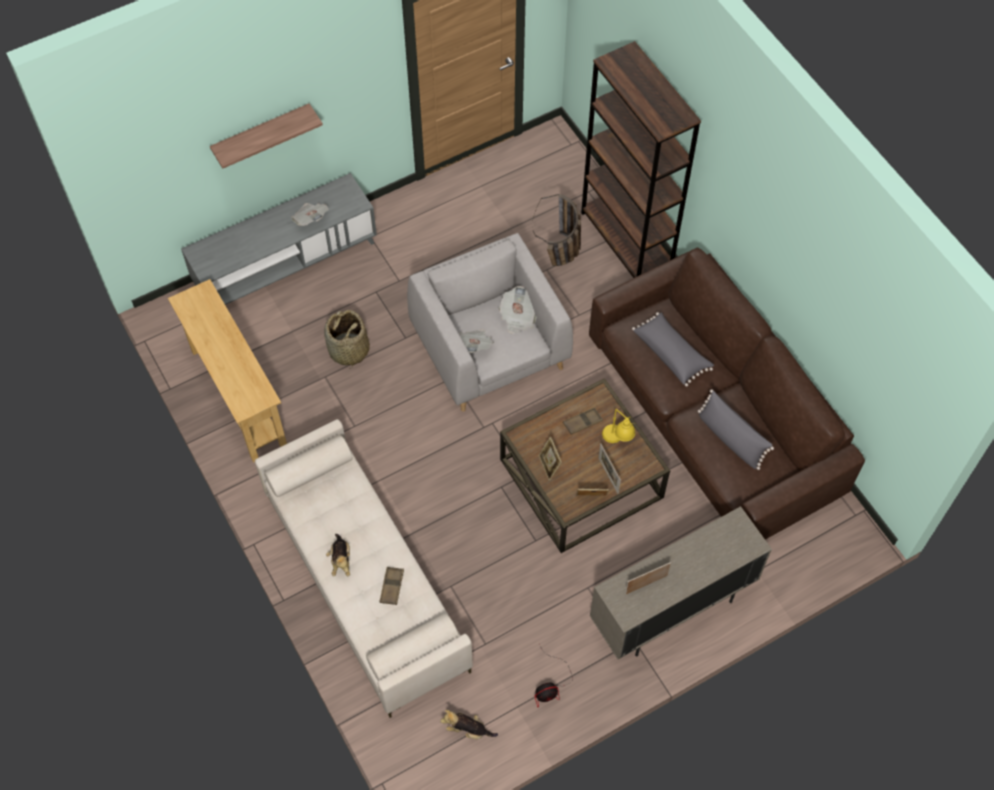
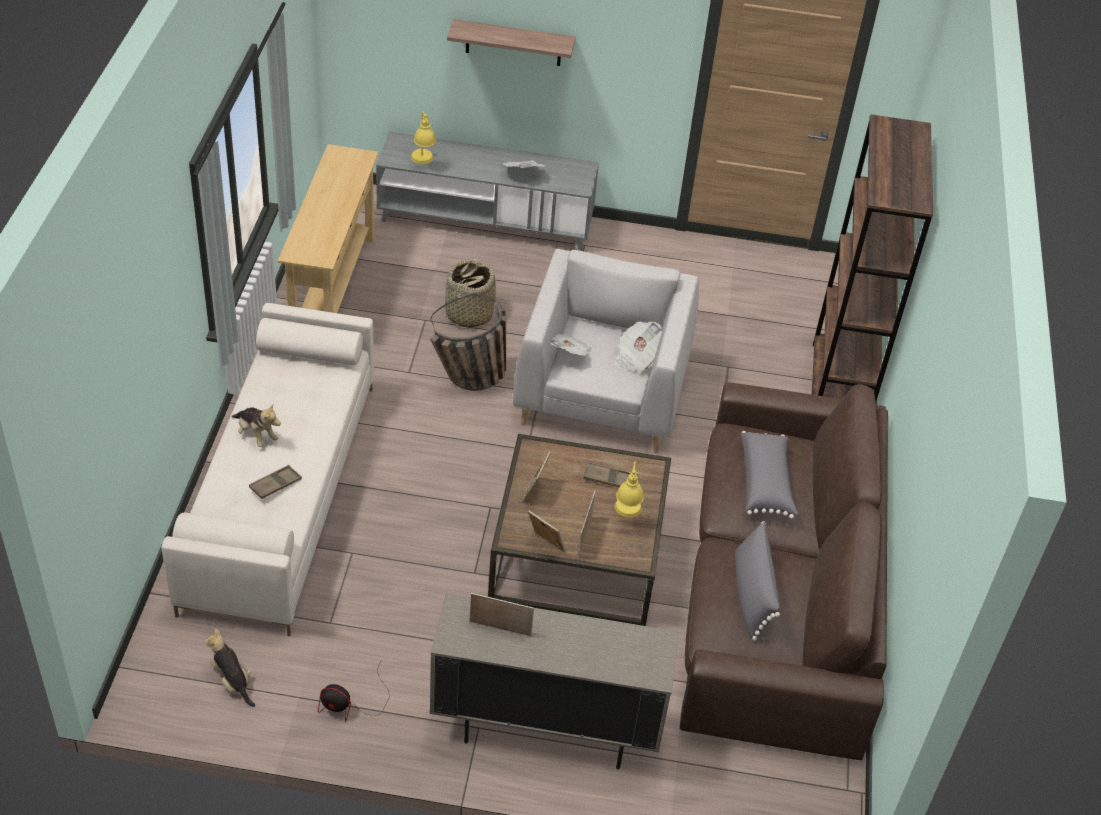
camera: 35 degrees right, 15 degrees down
(233, 259) = (423, 163): none -> yellow table lamp
(341, 560) = (256, 434): plush toy -> plush toy turned 75 degrees counterclockwise
(561, 257) = (753, 366): basket -> basket (470, 382)

